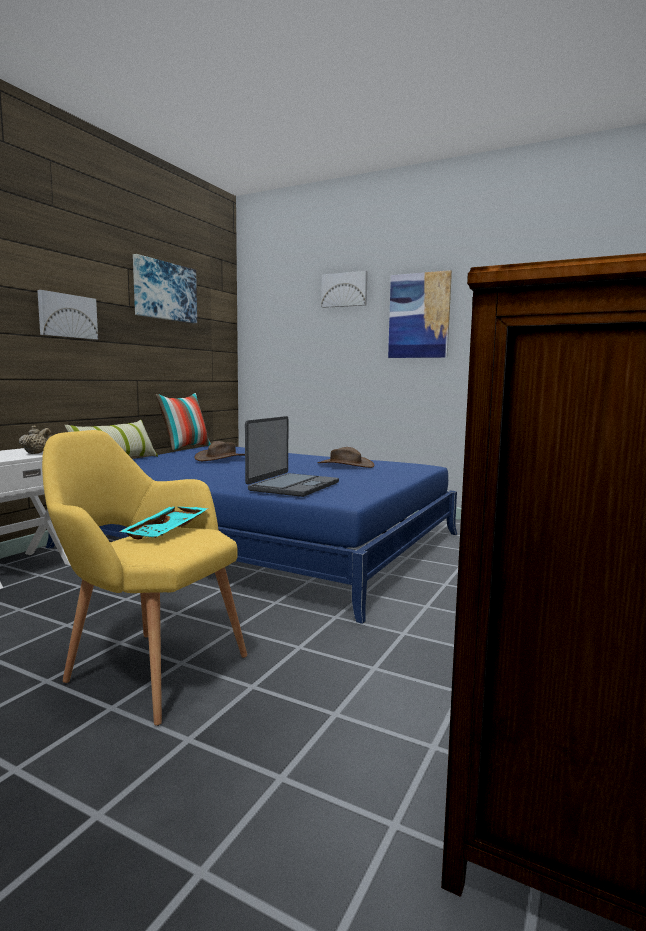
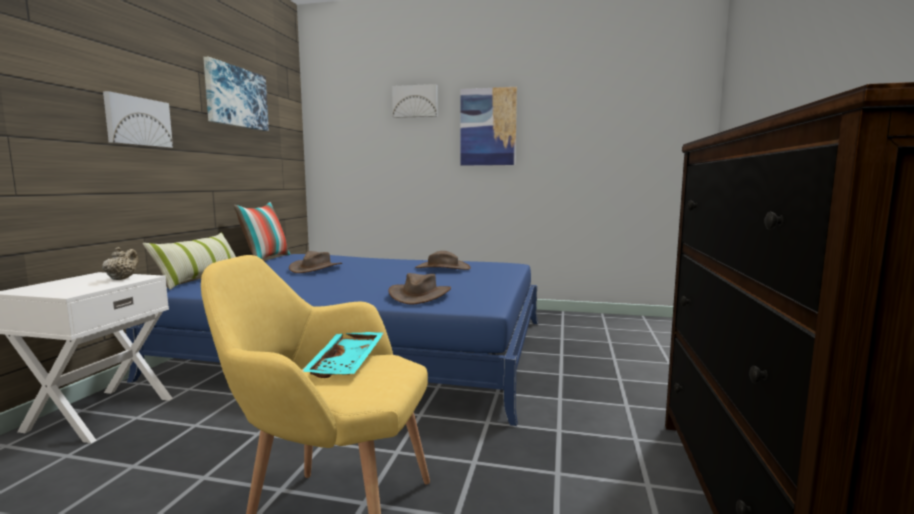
camera: 15 degrees left, 0 degrees up
(293, 486) = (419, 295): laptop -> brown hat

